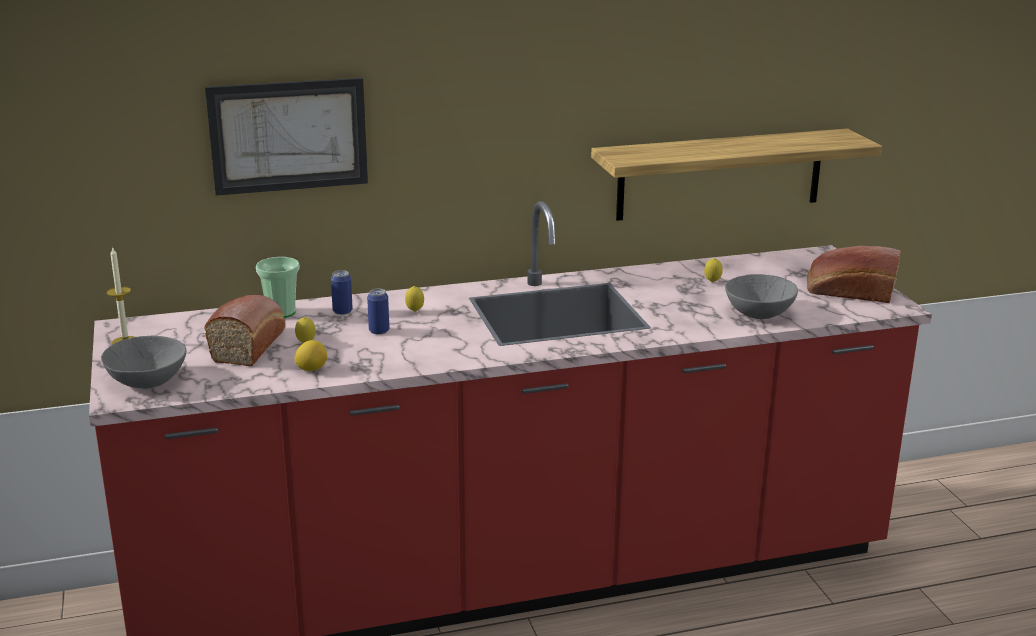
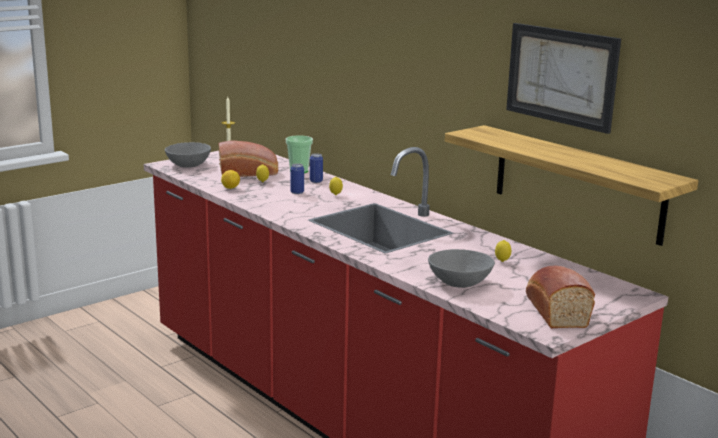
camera: 65 degrees right, 5 degrees down
(288, 135) = (330, 62): picture -> picture (561, 76)

